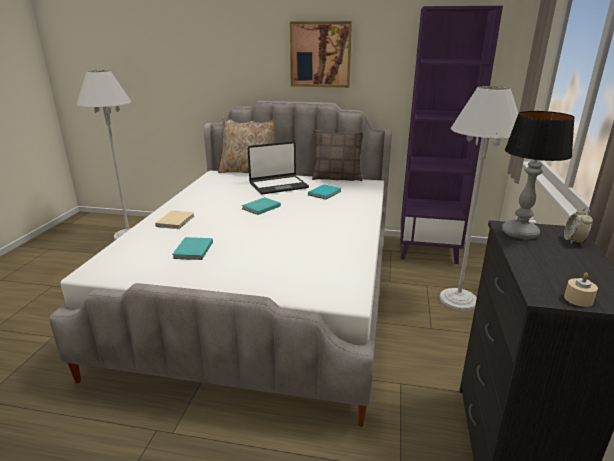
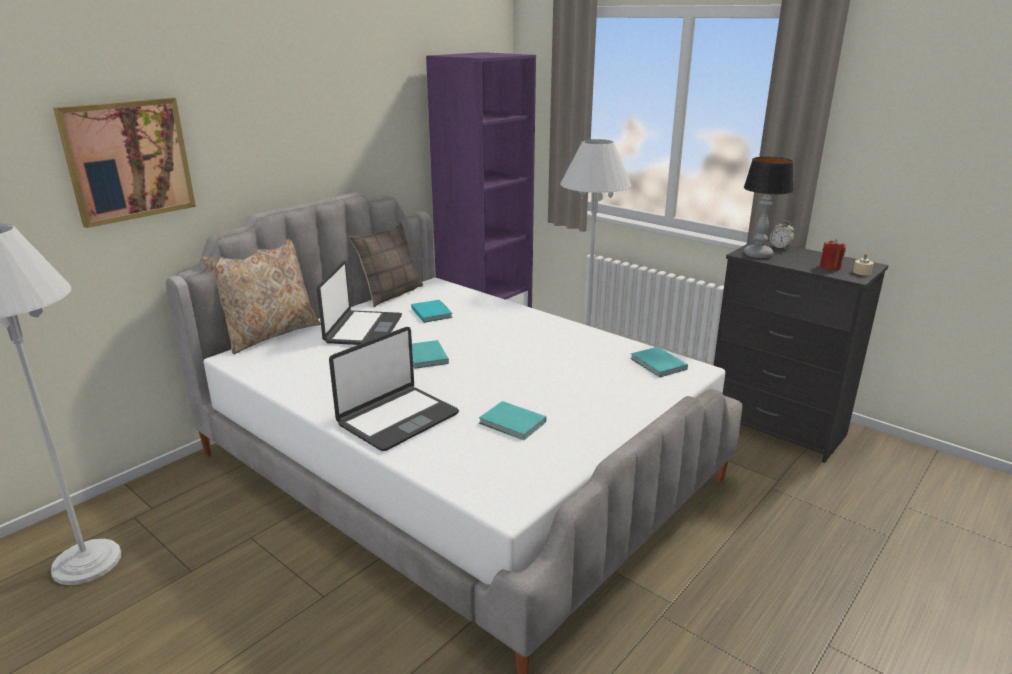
camera: 60 degrees left, 0 degrees up
(176, 221) = (397, 419): beige book -> laptop
(320, 54) = (321, 127): picture -> picture (128, 160)
(337, 281) = (658, 364): none -> turquoise book
(555, 276) = (830, 267): none -> red candle

